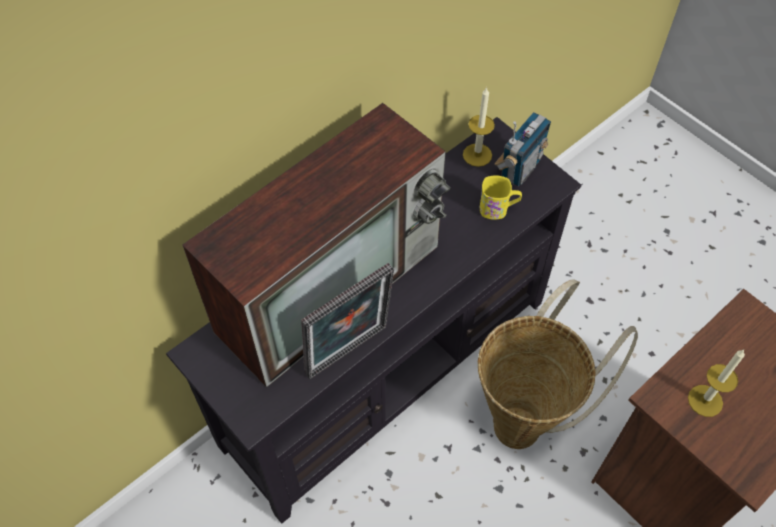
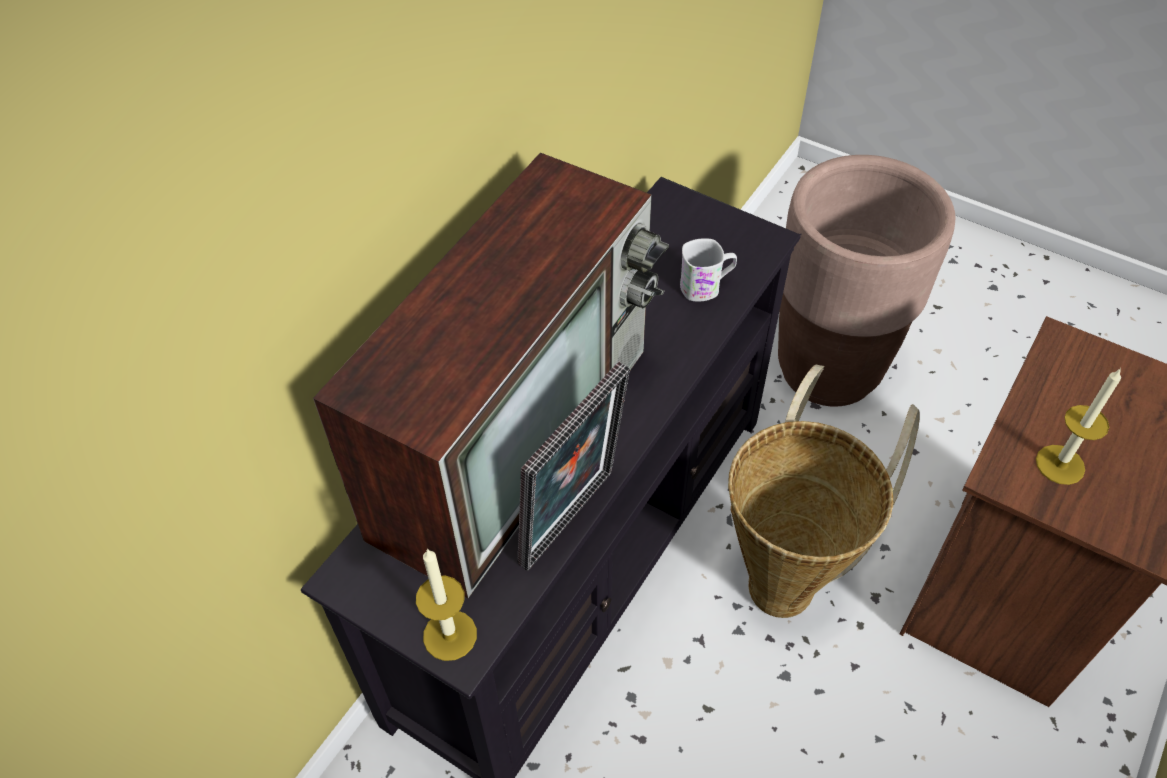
camera: 15 degrees left, 5 degrees down
(477, 155) = (653, 227): candle -> candle (450, 635)
(498, 209) = (706, 286): yellow mug -> white mug
(519, 169) = (714, 232): radio -> none
(609, 276) = (828, 370): none -> brown planter

